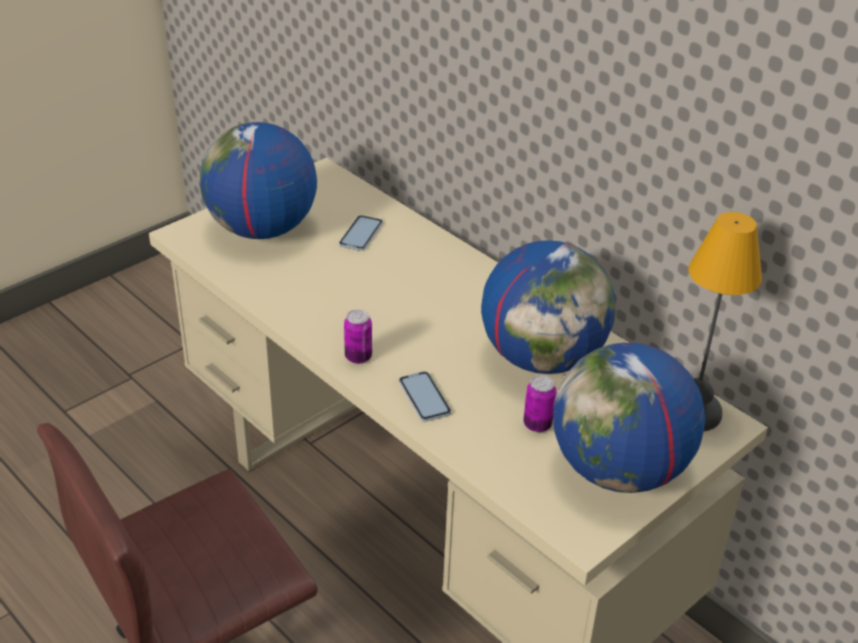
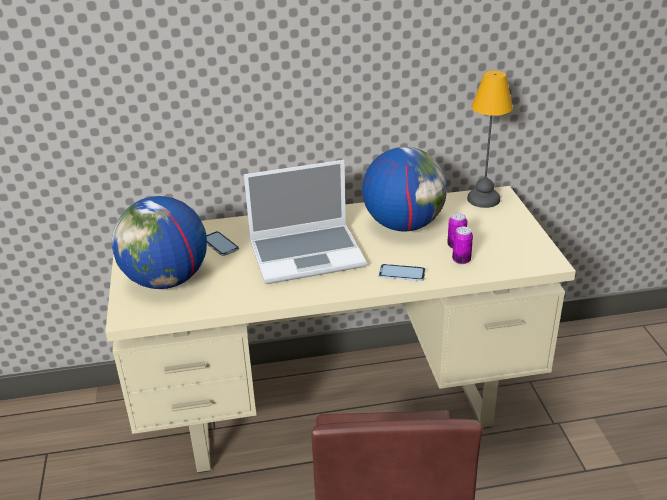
camera: 55 degrees left, 5 degrees down
(358, 357) = (343, 284): can -> can (461, 260)
(398, 305) = (308, 254): none -> laptop
(618, 470) = (510, 235): globe -> none

